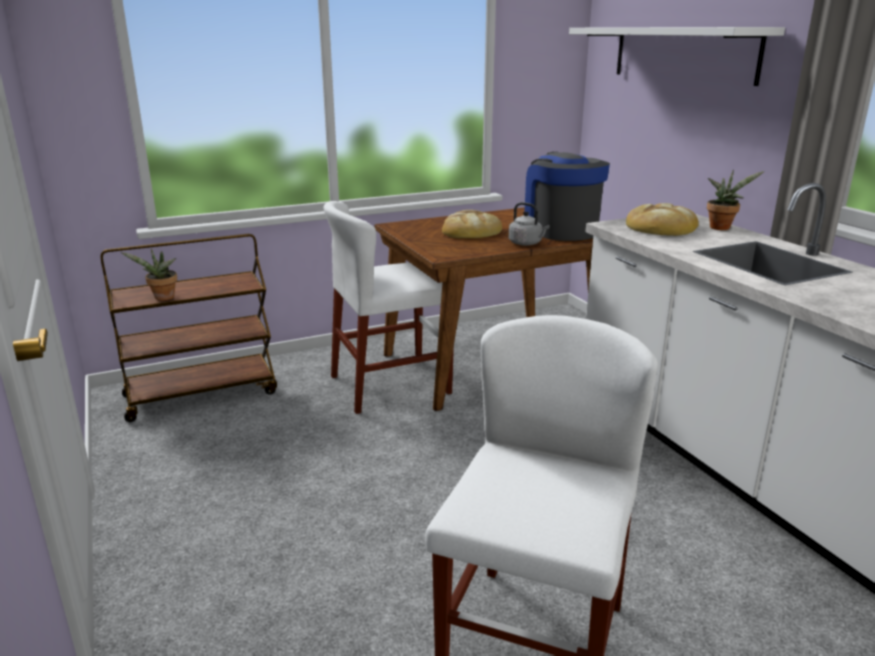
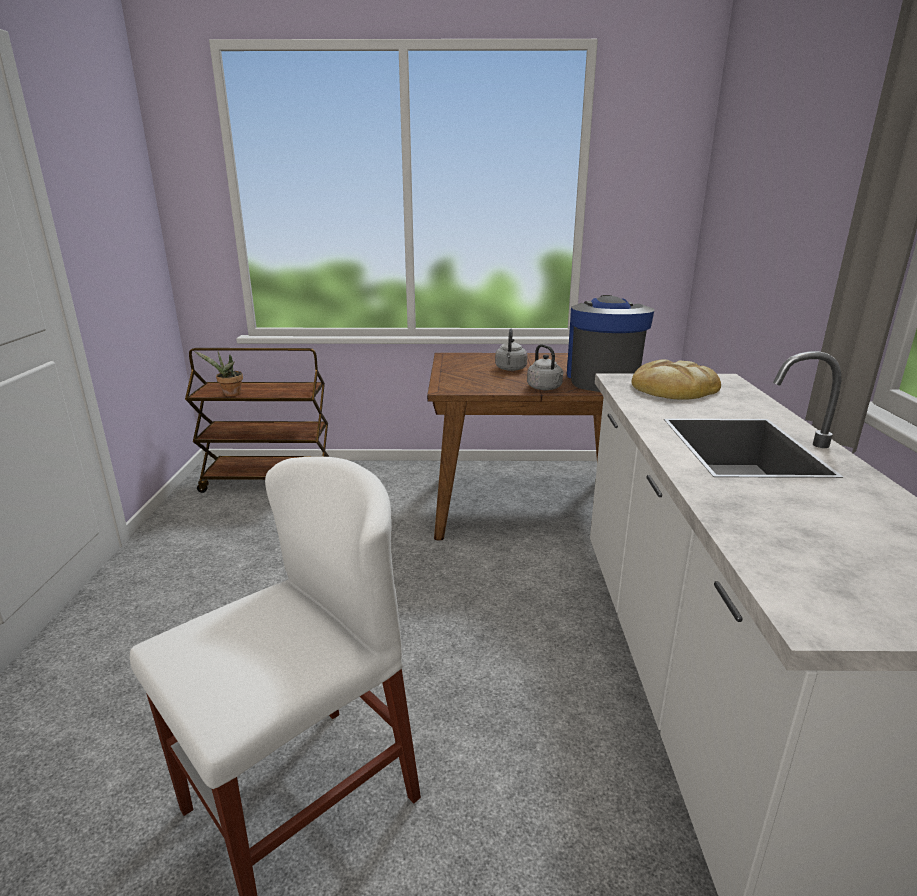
camera: 25 degrees right, 0 degrees up
(390, 384) = (419, 506): white chair -> none
(471, 231) = (510, 369): bread -> grey kettle
(683, 53) = (772, 189): white shelf -> none
(721, 227) = (749, 397): potted plant -> none

